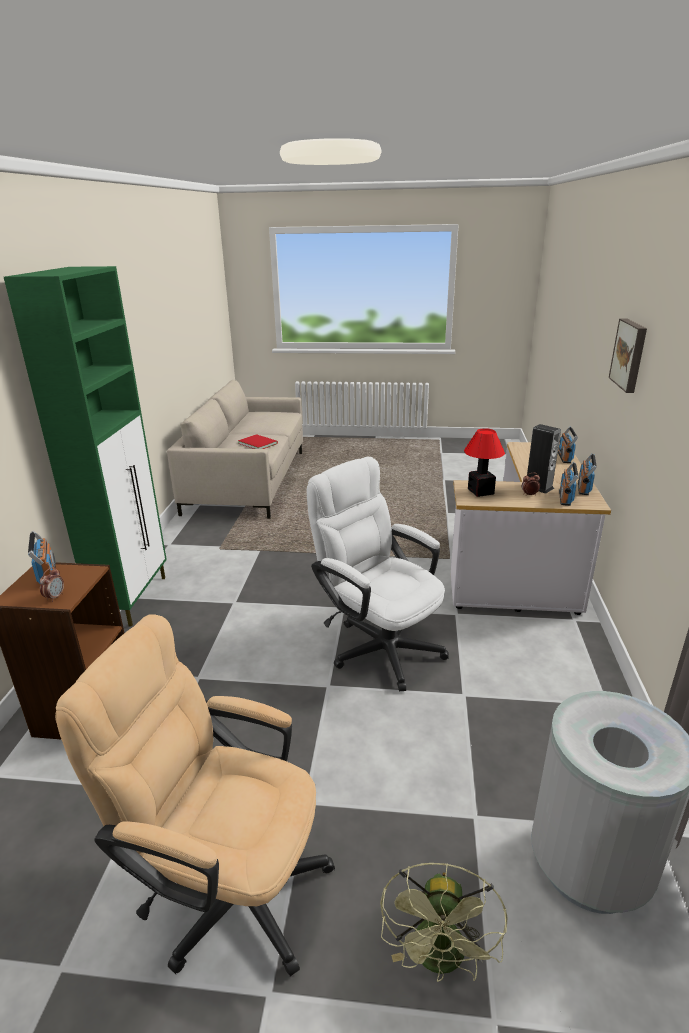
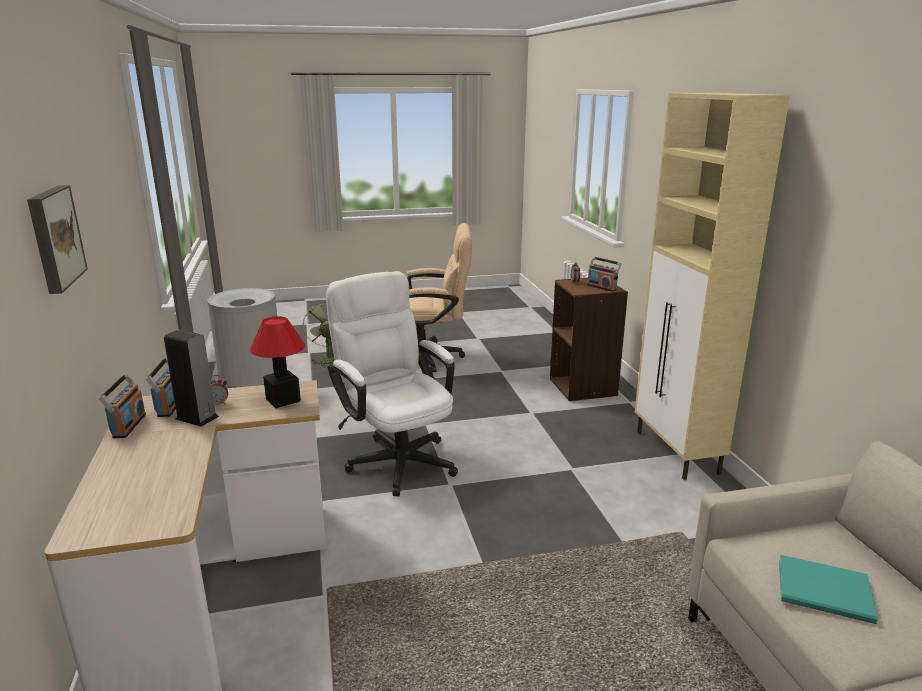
camera: 160 degrees right, 5 degrees down
(133, 599) = (677, 453): green cabinet -> beige cabinet
(257, 443) = (827, 593): red book -> turquoise book
(378, 645) = (396, 458): white office chair -> white office chair turned 150 degrees counterclockwise
(564, 457) = (97, 495): radio -> none

